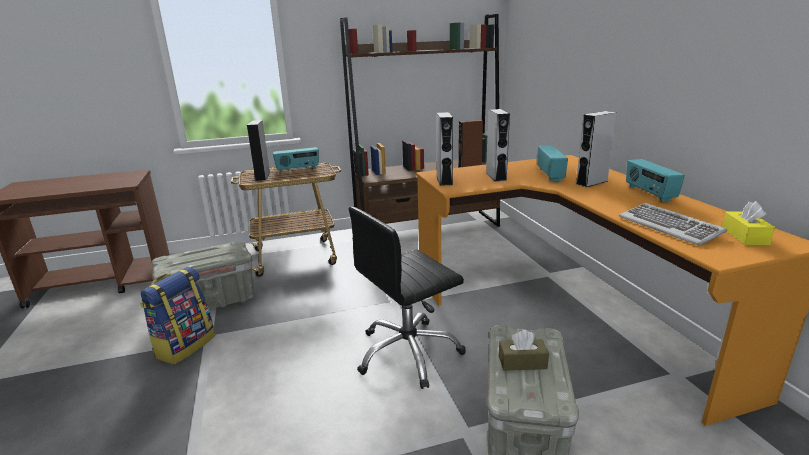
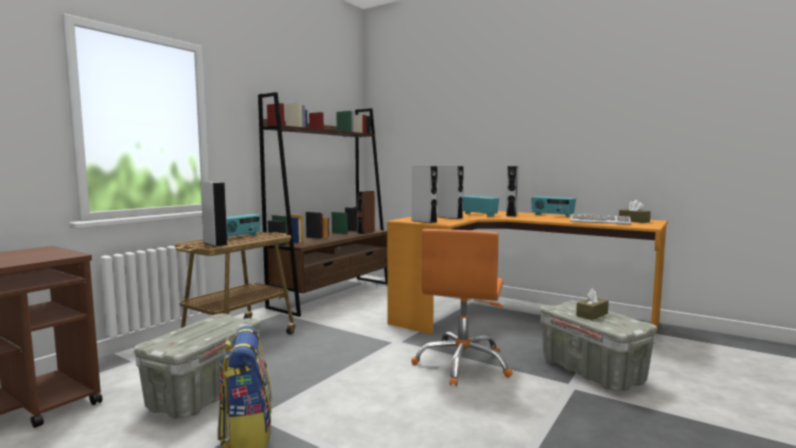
camera: 40 degrees left, 15 degrees down
(408, 353) = (463, 364): black office chair -> orange office chair
(744, 236) = (634, 221): yellow tissue box -> brown tissue box

